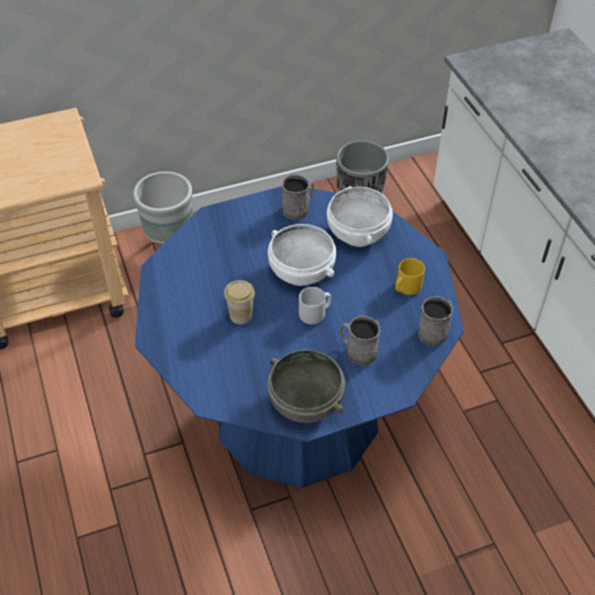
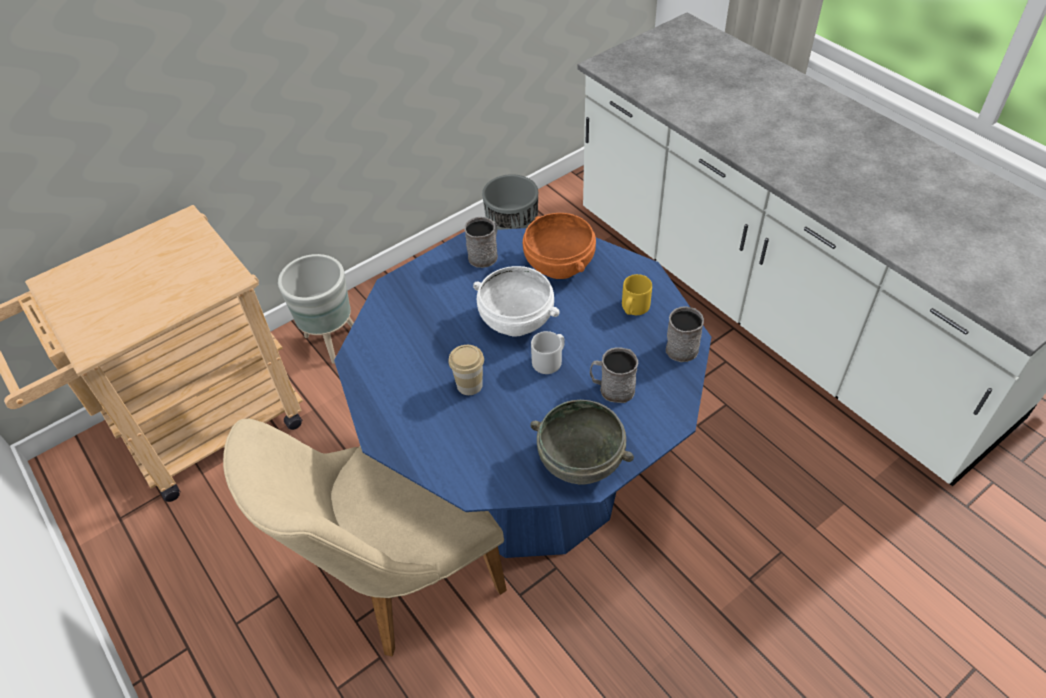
camera: 15 degrees left, 0 degrees up
(156, 465) = (398, 578): none -> beige chair
(359, 233) = (560, 265): white bowl -> orange bowl

